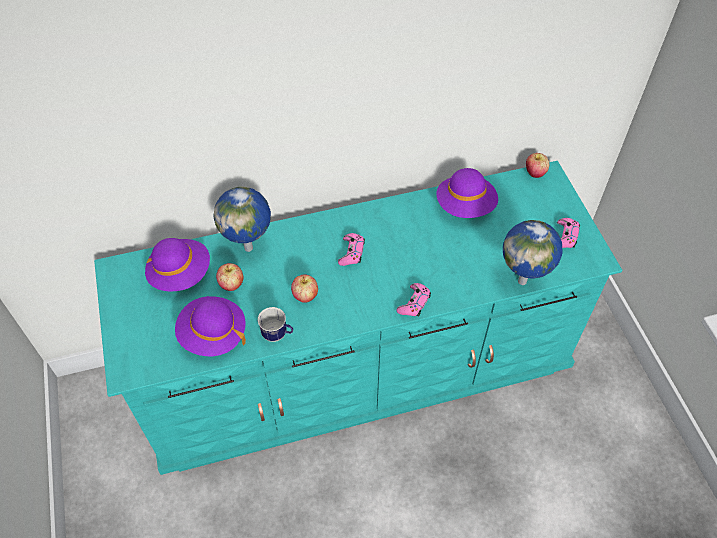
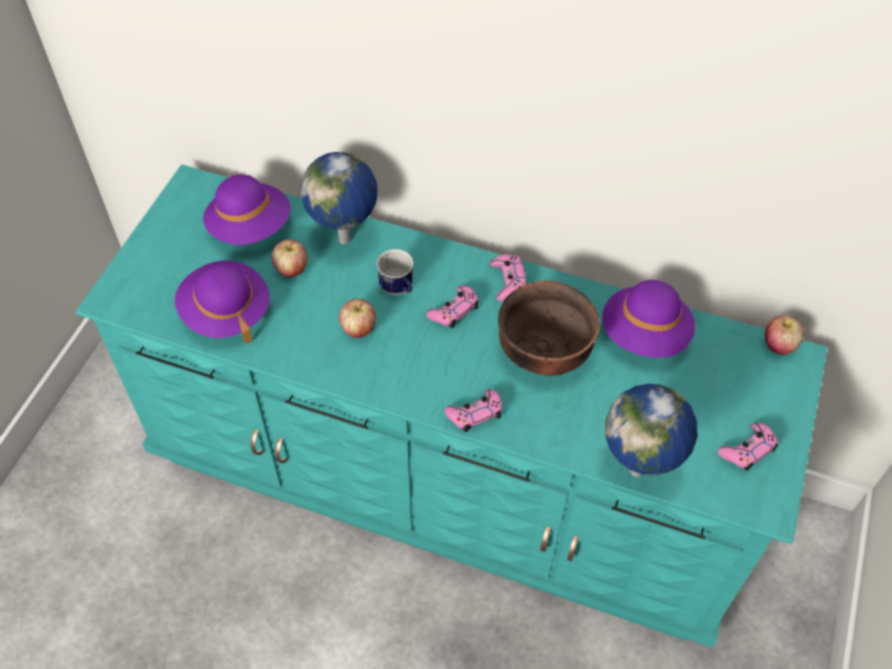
camera: 35 degrees right, 0 degrees up
(278, 335) = (291, 354): mug -> mug (398, 290)
(367, 218) = (508, 281): none -> pink game controller
(421, 246) = (543, 351): none -> brown bowl

